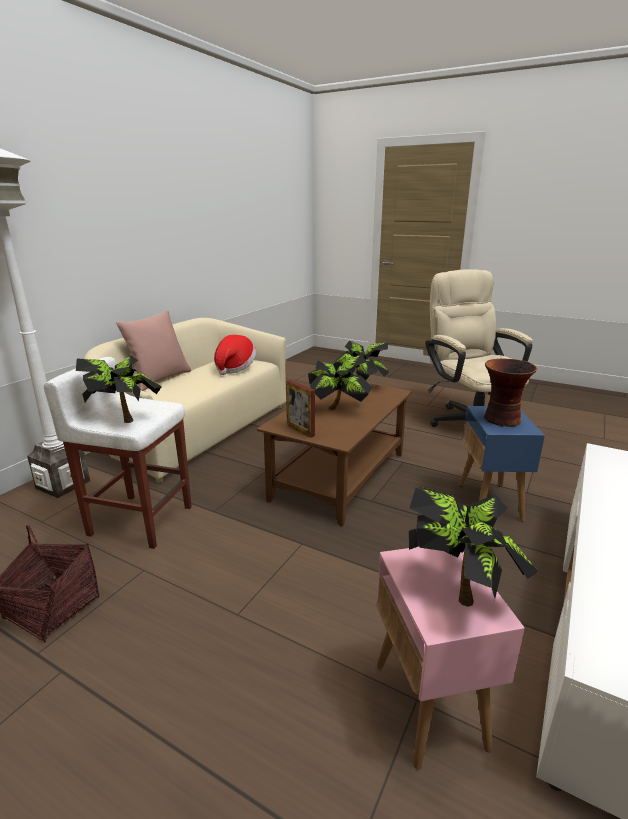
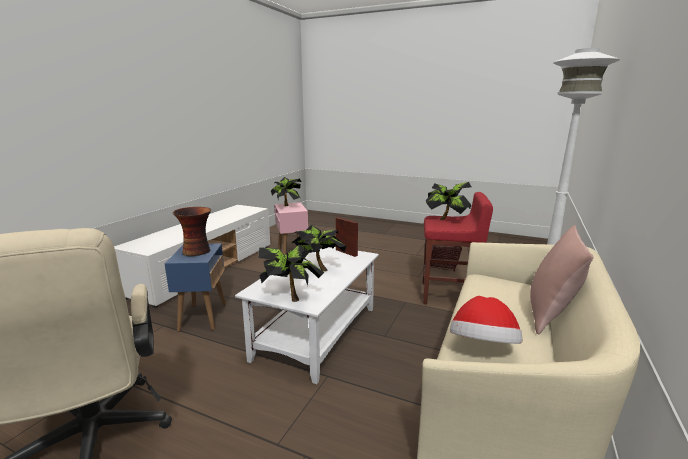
camera: 175 degrees right, 5 degrees down
(139, 520) = (448, 295): white stool -> red stool
(340, 475) = (317, 333): brown coffee table -> white coffee table

